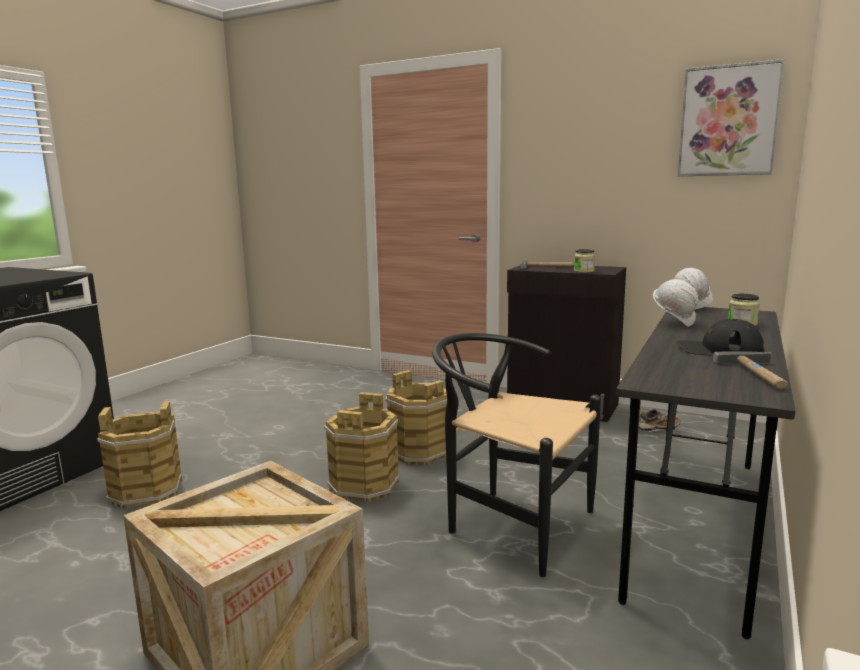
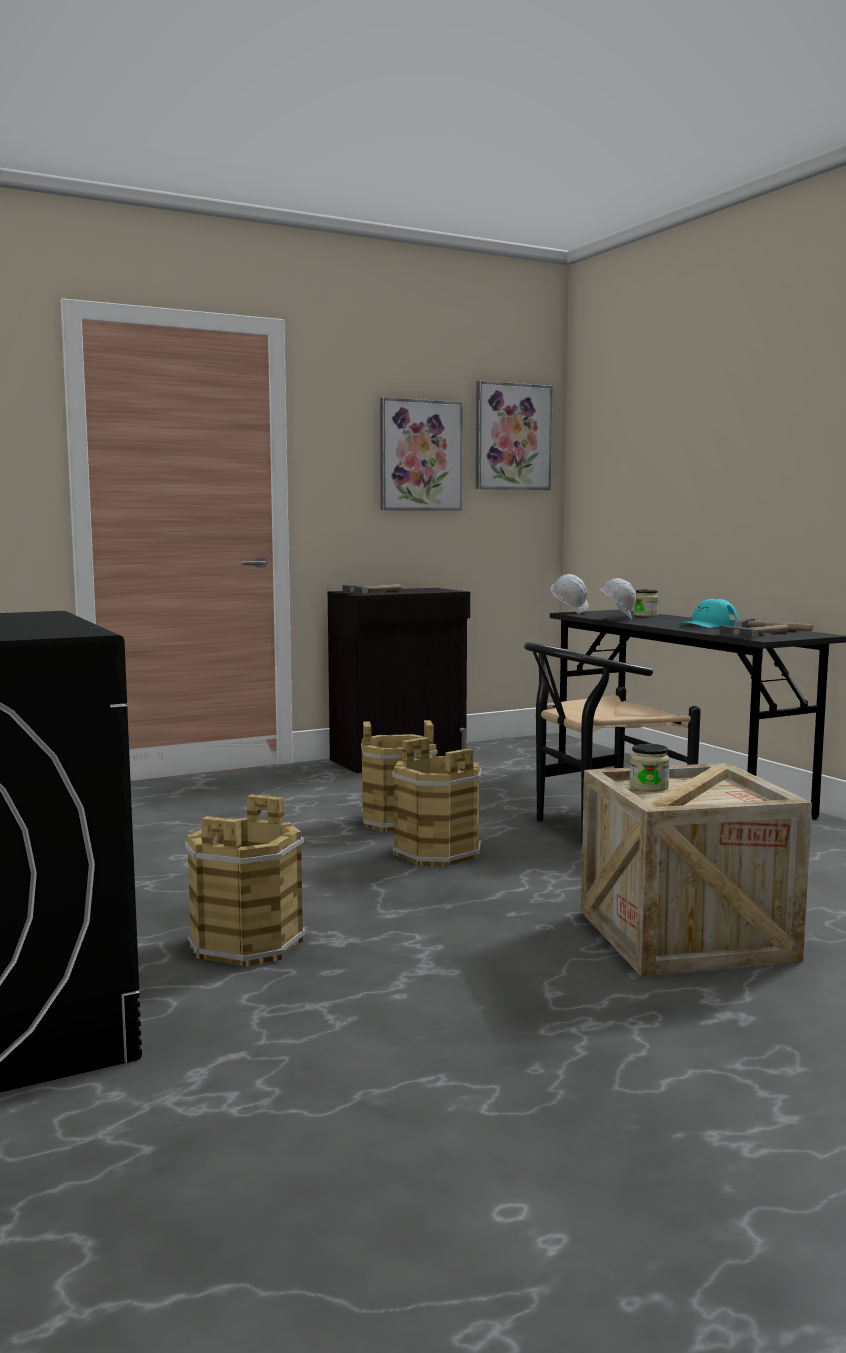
camera: 55 degrees left, 5 degrees down
(583, 271) = (430, 591): jar -> jar (649, 787)
(618, 148) = (420, 455): none -> picture
(657, 428) = (509, 753): shoe -> none
(686, 376) = (758, 634): none -> hammer
(719, 350) = (708, 625): black cap -> turquoise cap

